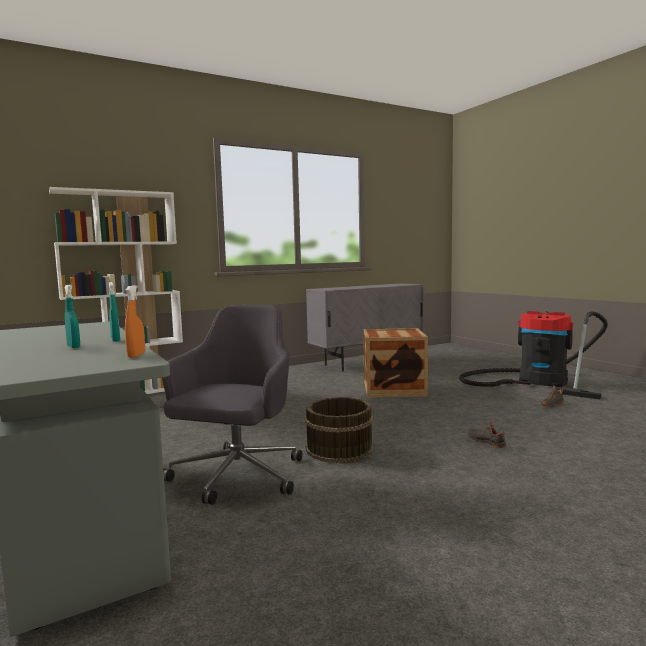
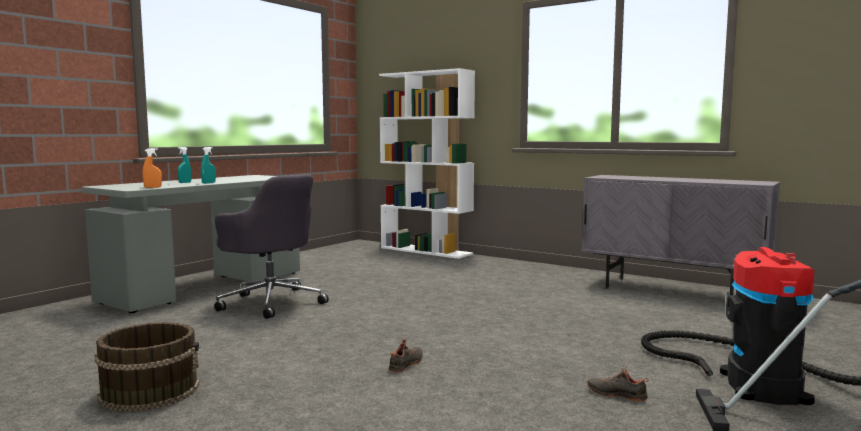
camera: 65 degrees right, 0 degrees up
(236, 477) = (271, 302): grey office chair -> grey office chair turned 45 degrees clockwise
(338, 448) = (345, 317): brown bucket -> brown bucket (150, 390)
(394, 389) = (565, 314): crate -> none

